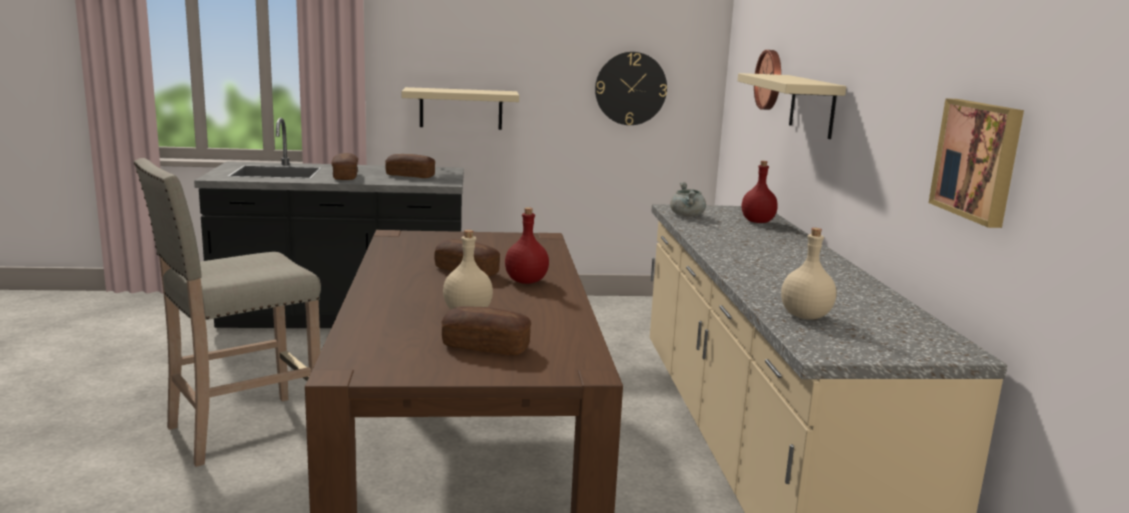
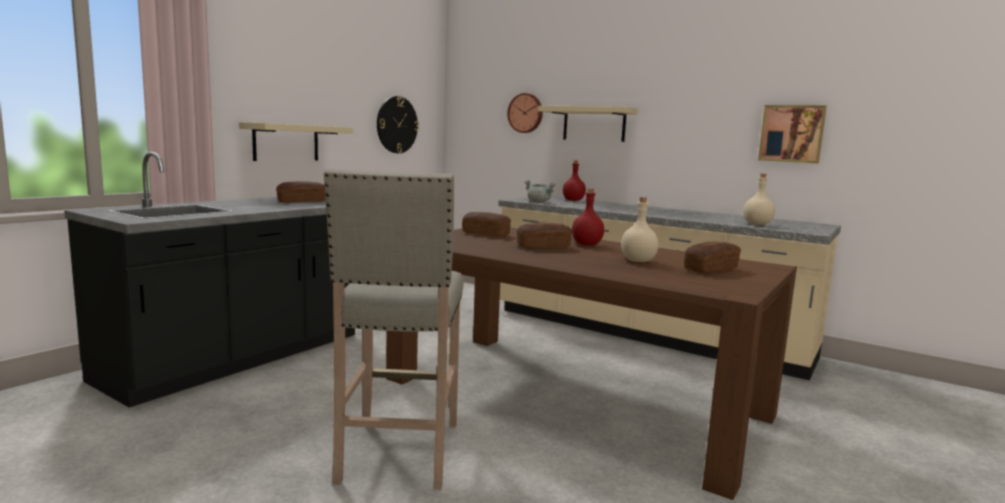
camera: 50 degrees left, 5 degrees down
(345, 176) = (255, 207): bread -> bread (486, 234)

